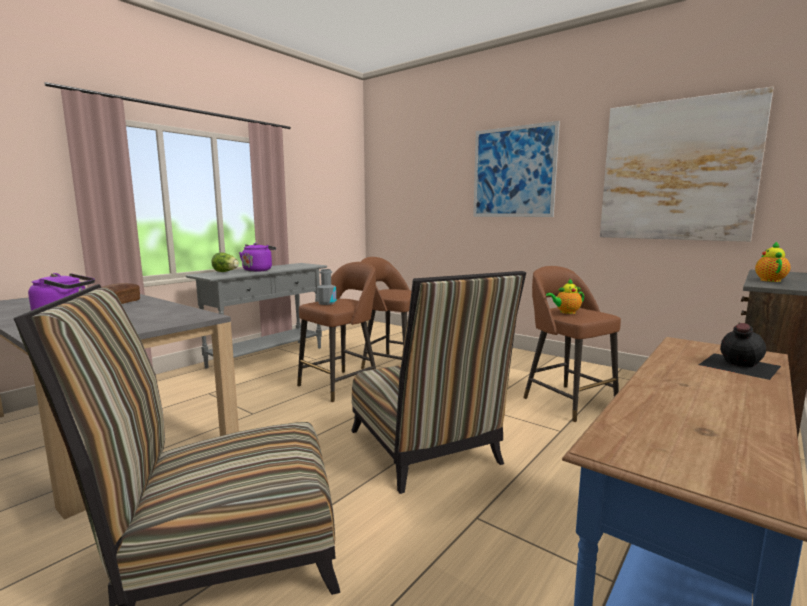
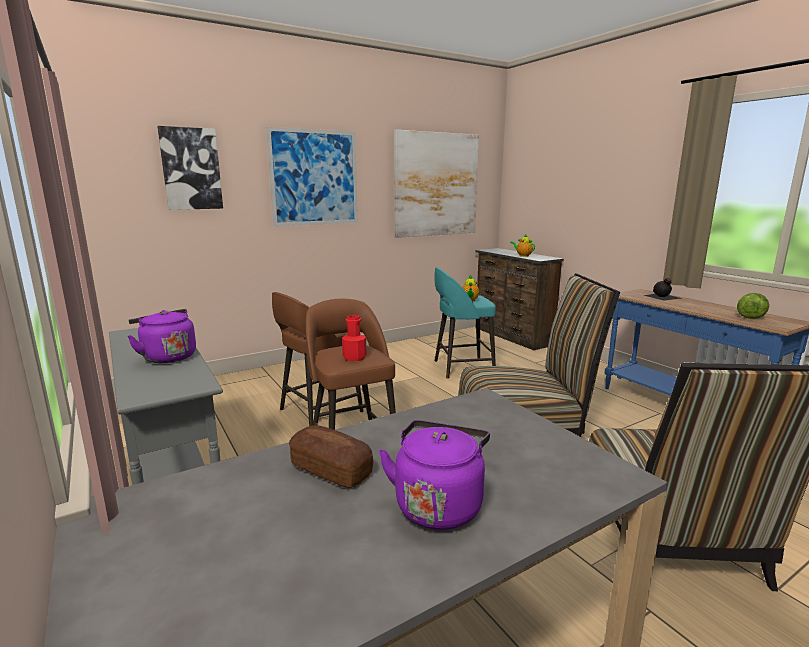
camera: 70 degrees left, 5 degrees up
(226, 272) = (145, 377): lettuce -> lettuce (751, 316)
(326, 303) = (354, 357): grey bottle -> red bottle
(424, 171) = (191, 169): none -> picture
(567, 401) = (461, 368): brown stool -> turquoise stool

